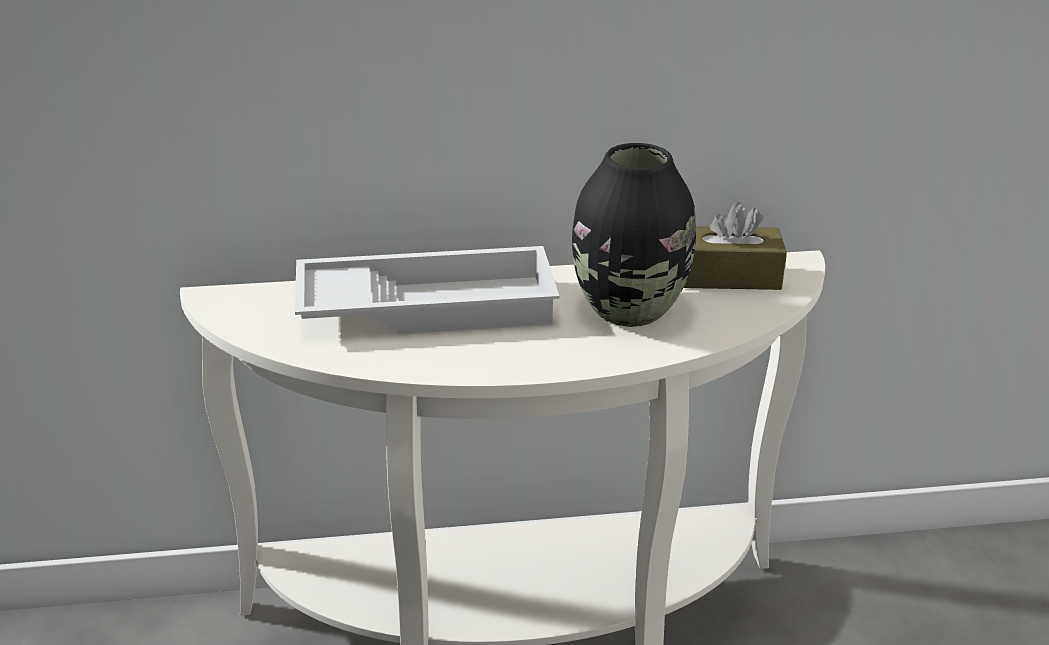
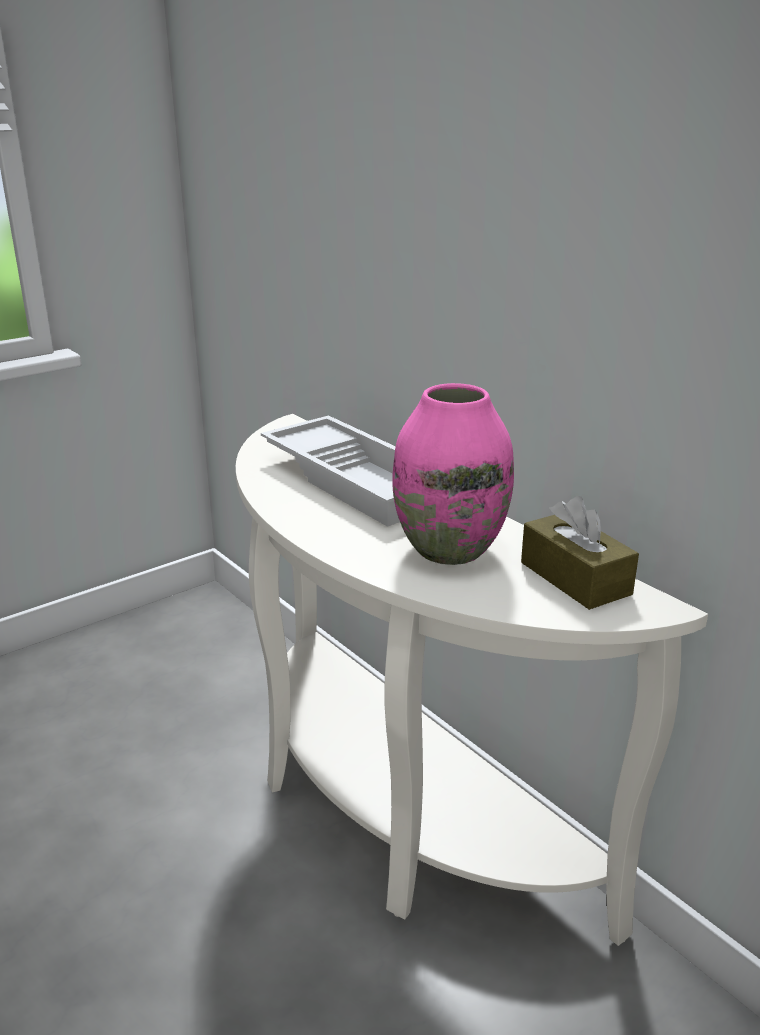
camera: 60 degrees right, 5 degrees down
(628, 311) = (448, 549): black vase -> pink vase

